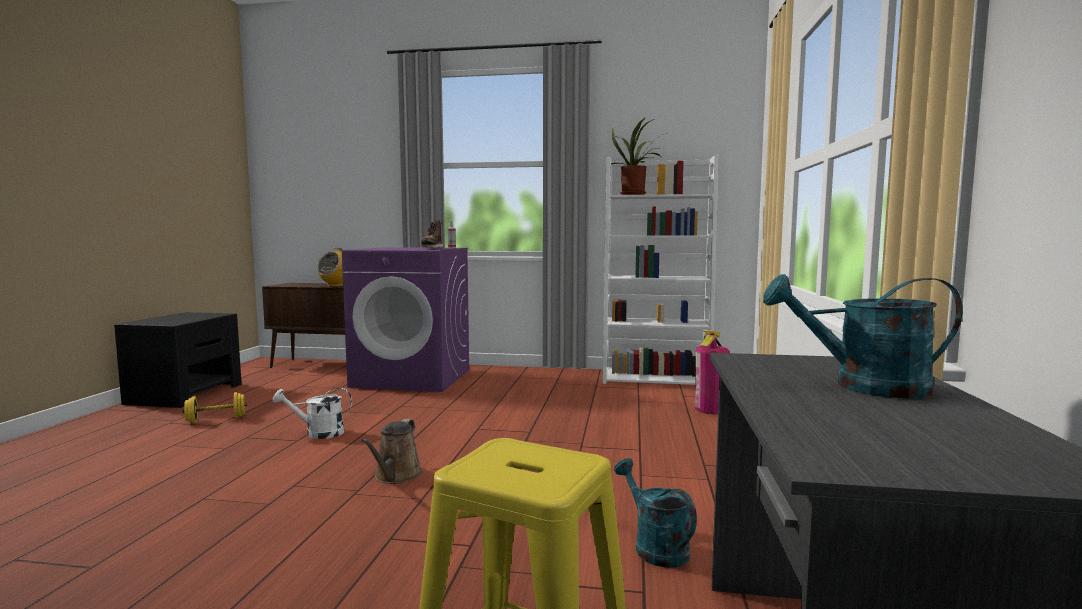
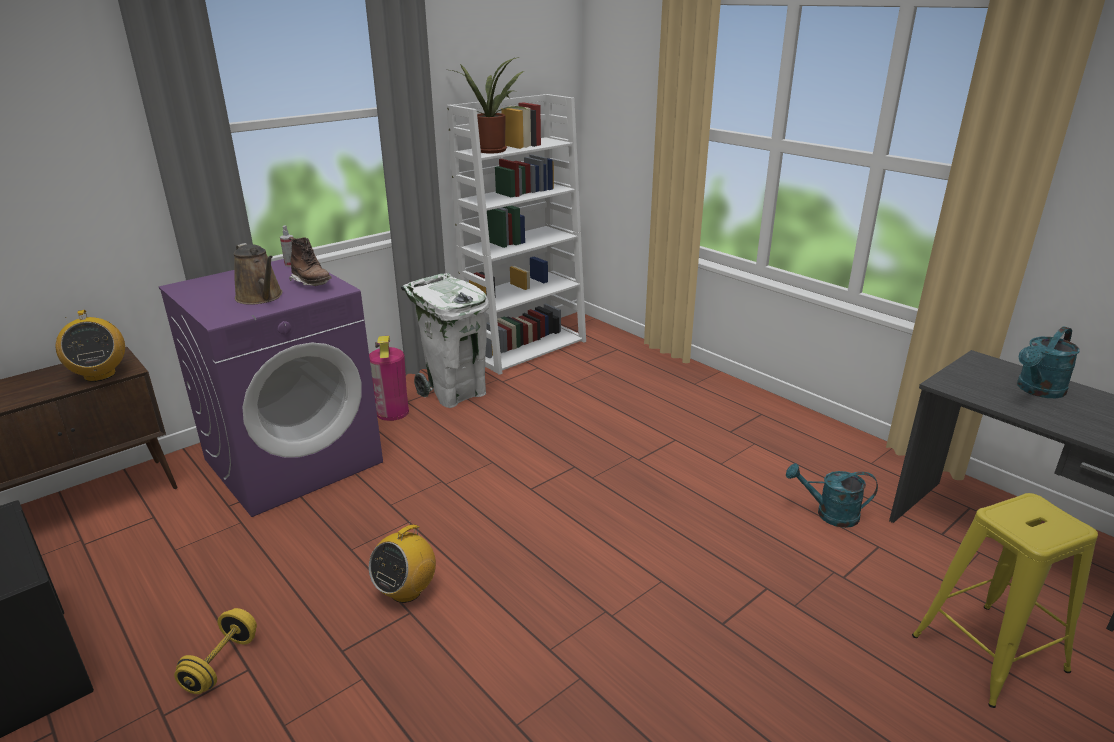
camera: 50 degrees left, 20 degrees up
(318, 433) = (406, 591): white watering can -> radio
(396, 476) = (596, 578): brown watering can -> brown watering can (261, 297)
(553, 382) = (455, 393): none -> white trash can
(710, 409) = (631, 369): fire extinguisher -> fire extinguisher (393, 412)

